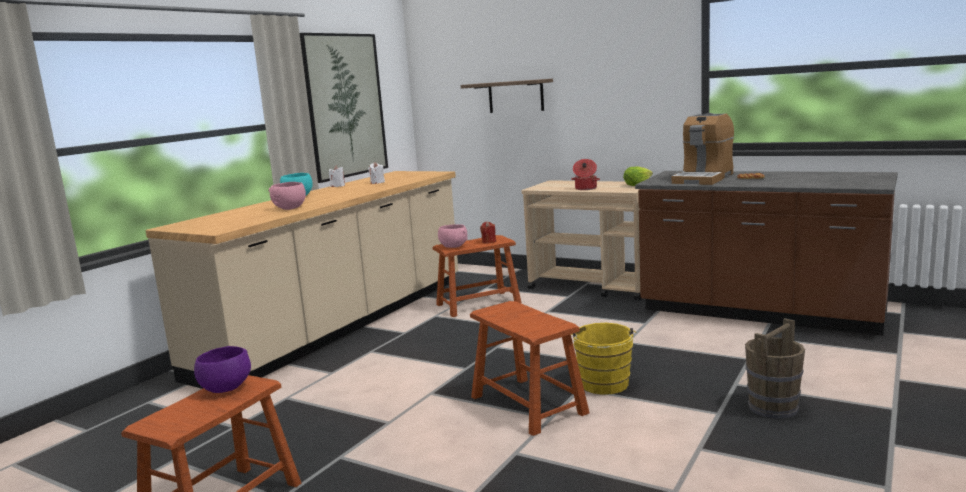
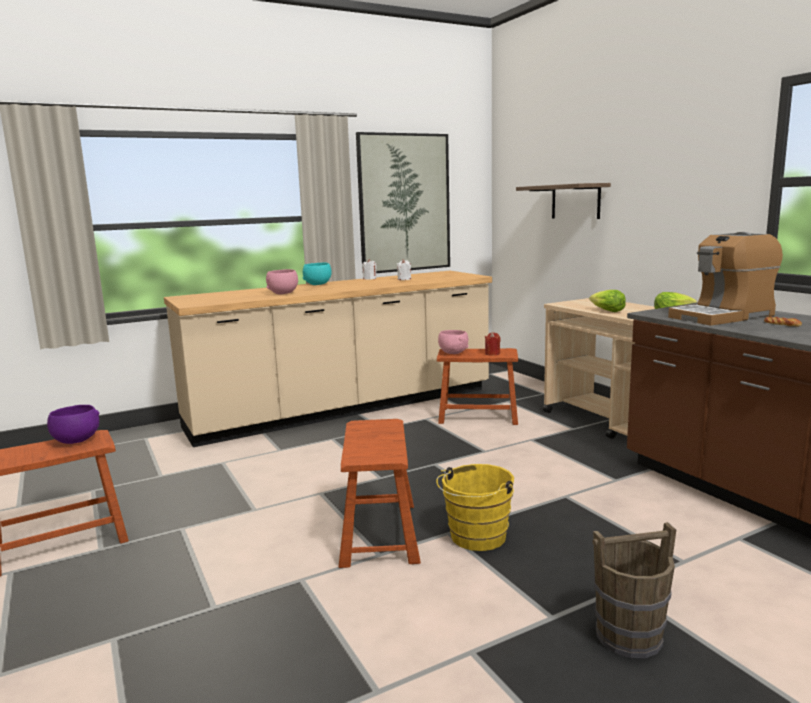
camera: 30 degrees right, 0 degrees up
(585, 188) = (606, 311): cooking pot -> lettuce

